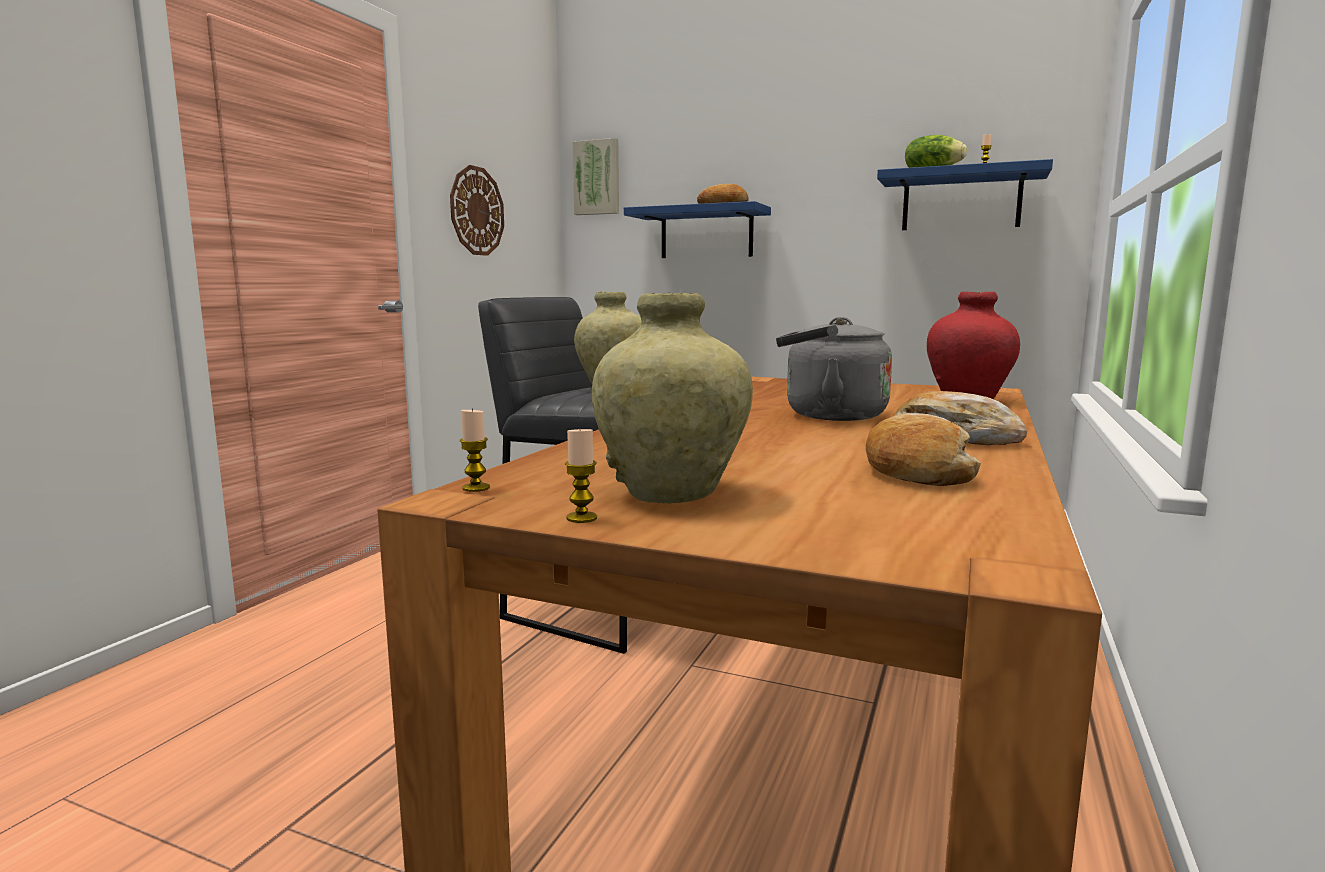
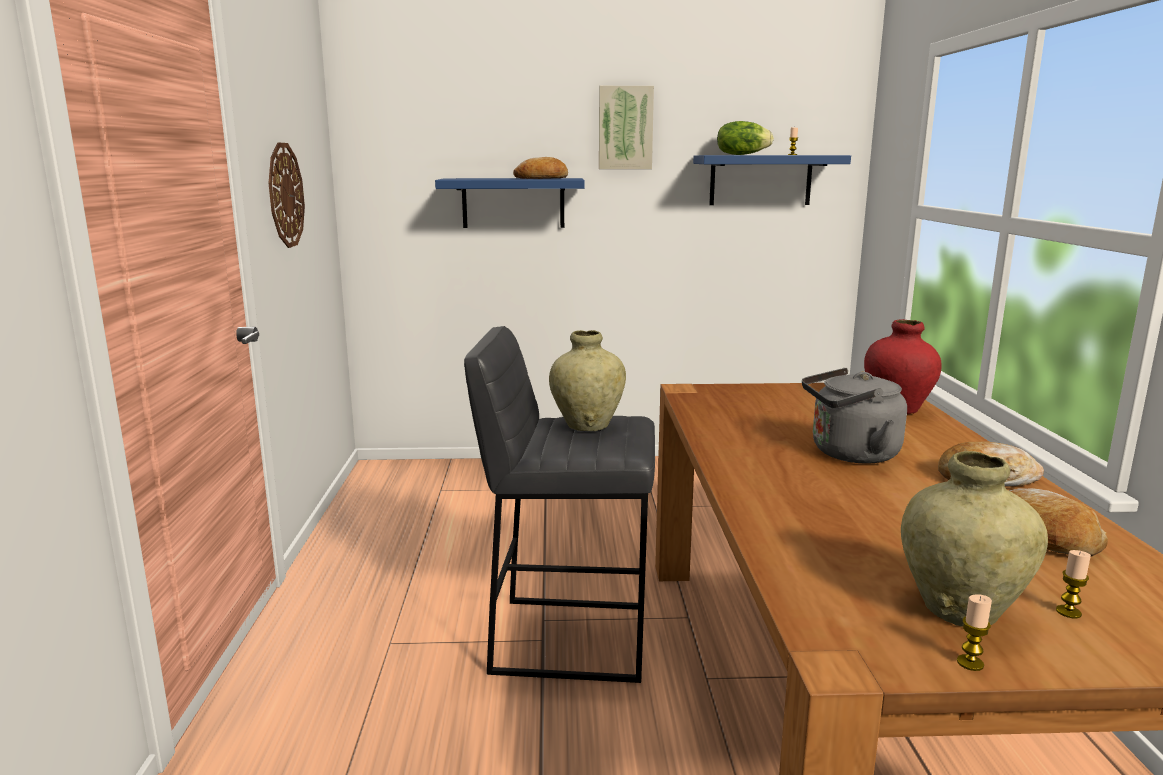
camera: 25 degrees left, 5 degrees up
(476, 488) = (824, 641): candle -> candle (1068, 612)
(597, 178) = (379, 137): picture -> picture (625, 128)

